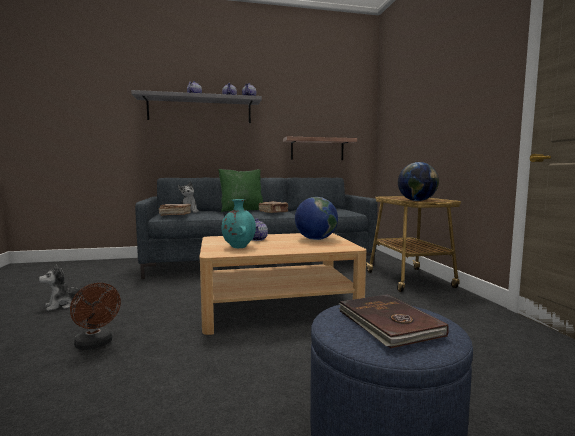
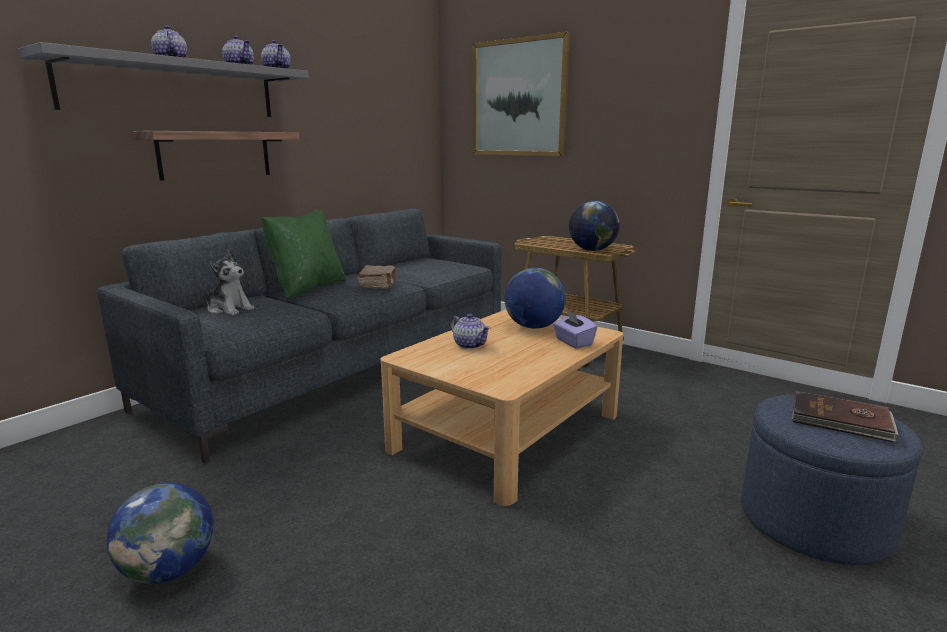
camera: 40 degrees left, 10 degrees up
(64, 305) = (170, 570): plush toy -> globe
(96, 344) = (405, 593): brown fan -> none
(175, 215) = (236, 324): brown book -> none
(238, 247) = (495, 367): turquoise vase -> none
(315, 247) = (573, 342): none -> purple tissue box
(317, 149) = (372, 162): shelf -> shelf (215, 154)
(409, 101) = (519, 98): none -> picture

